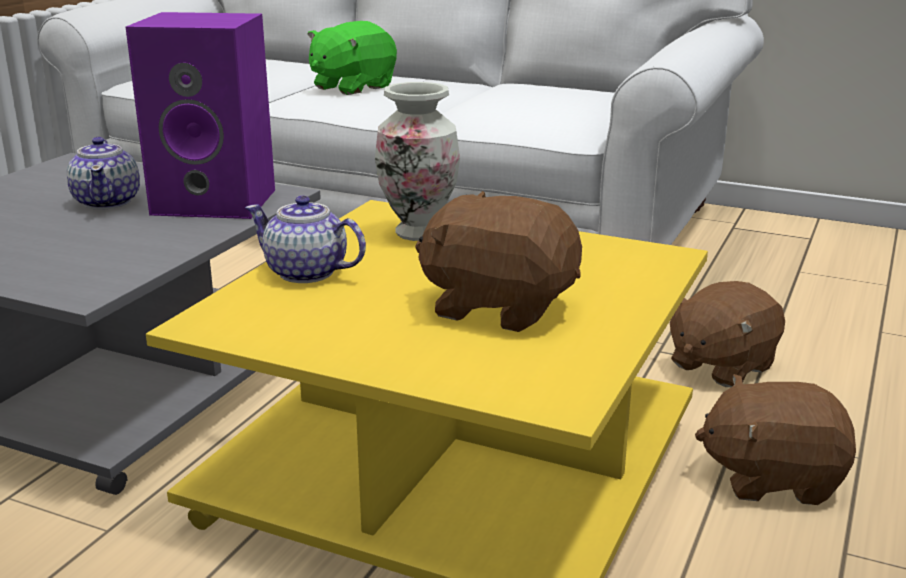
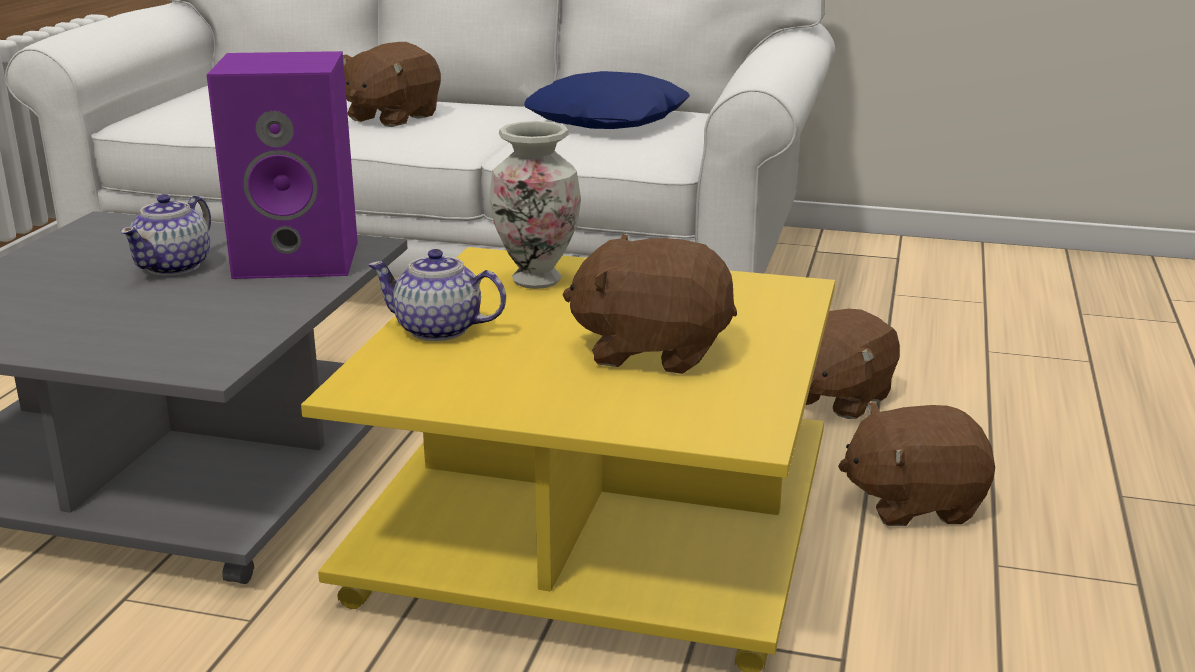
camera: 10 degrees left, 0 degrees up
(108, 202) = (174, 266): teapot -> teapot turned 45 degrees clockwise
(352, 87) = (391, 117): green plush toy -> brown plush toy
(539, 96) = (609, 119): none -> blue pillow

